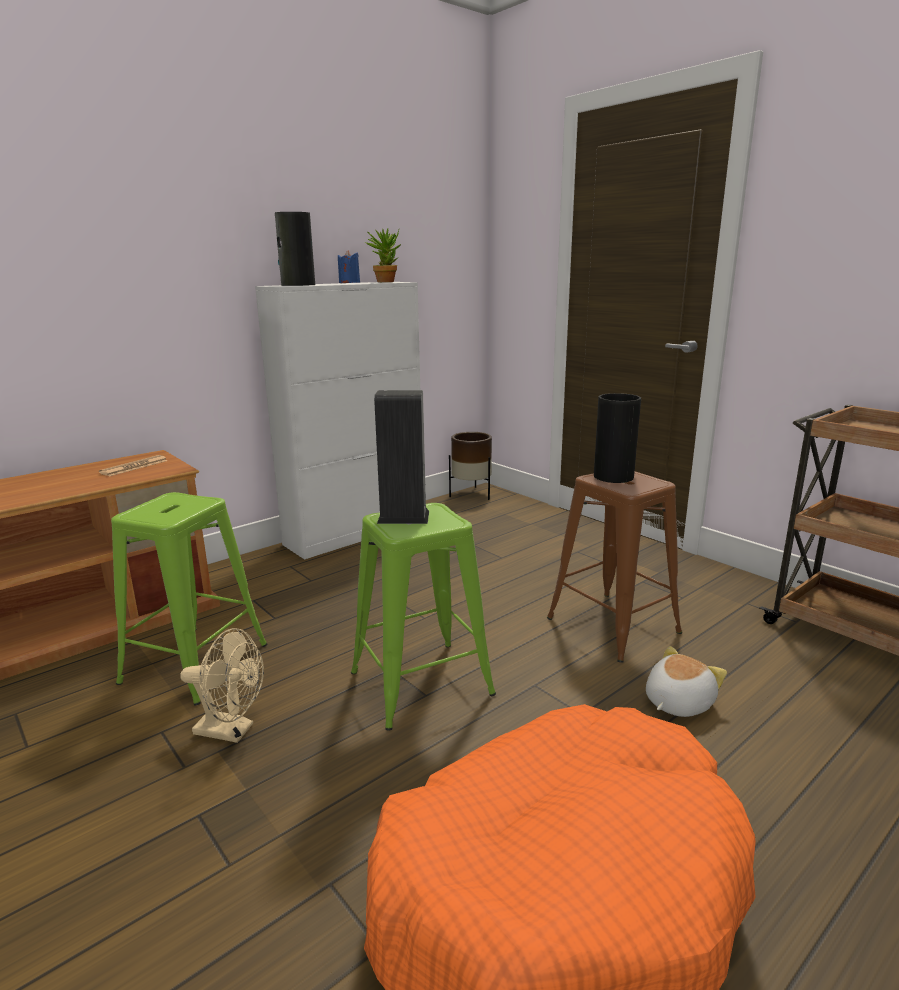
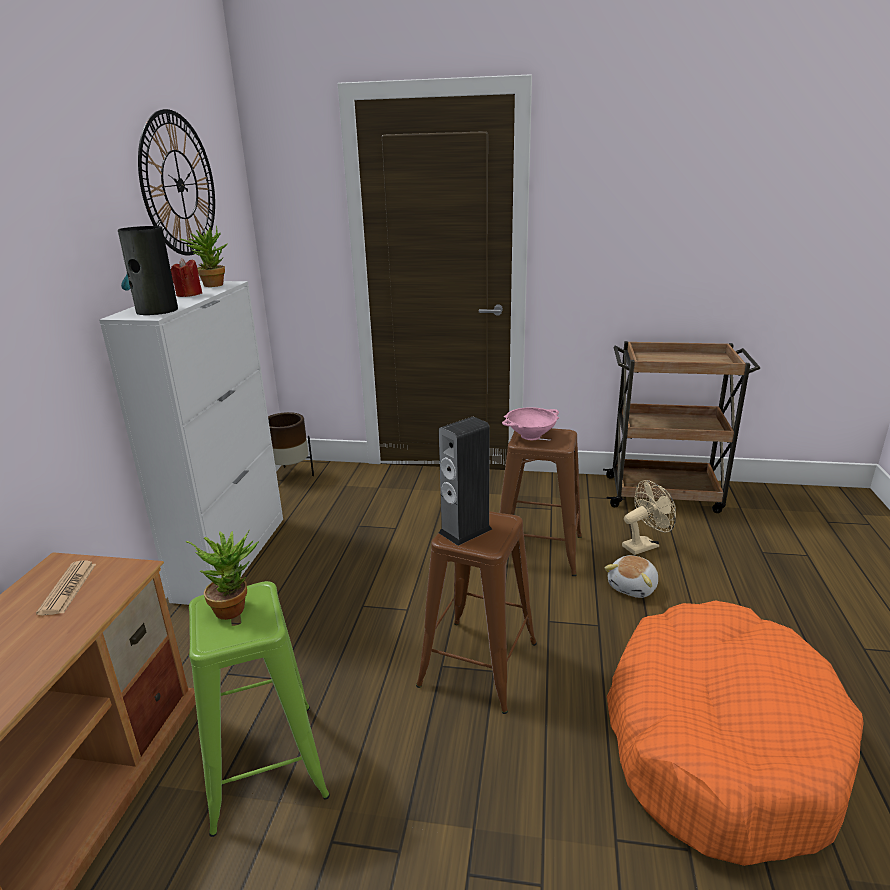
camera: 40 degrees left, 5 degrees up
(179, 503) = (234, 607): none -> potted plant
(232, 730) = (393, 795): beige fan -> beige fan (644, 545)
(349, 283) = (189, 294): blue candle -> red candle
(386, 194) = (179, 185): none -> wall clock
(420, 683) = (478, 664): green stool -> brown stool
(613, 476) = (530, 436): vase -> pink bowl
(676, 702) = (633, 587): plush toy -> plush toy turned 150 degrees counterclockwise

